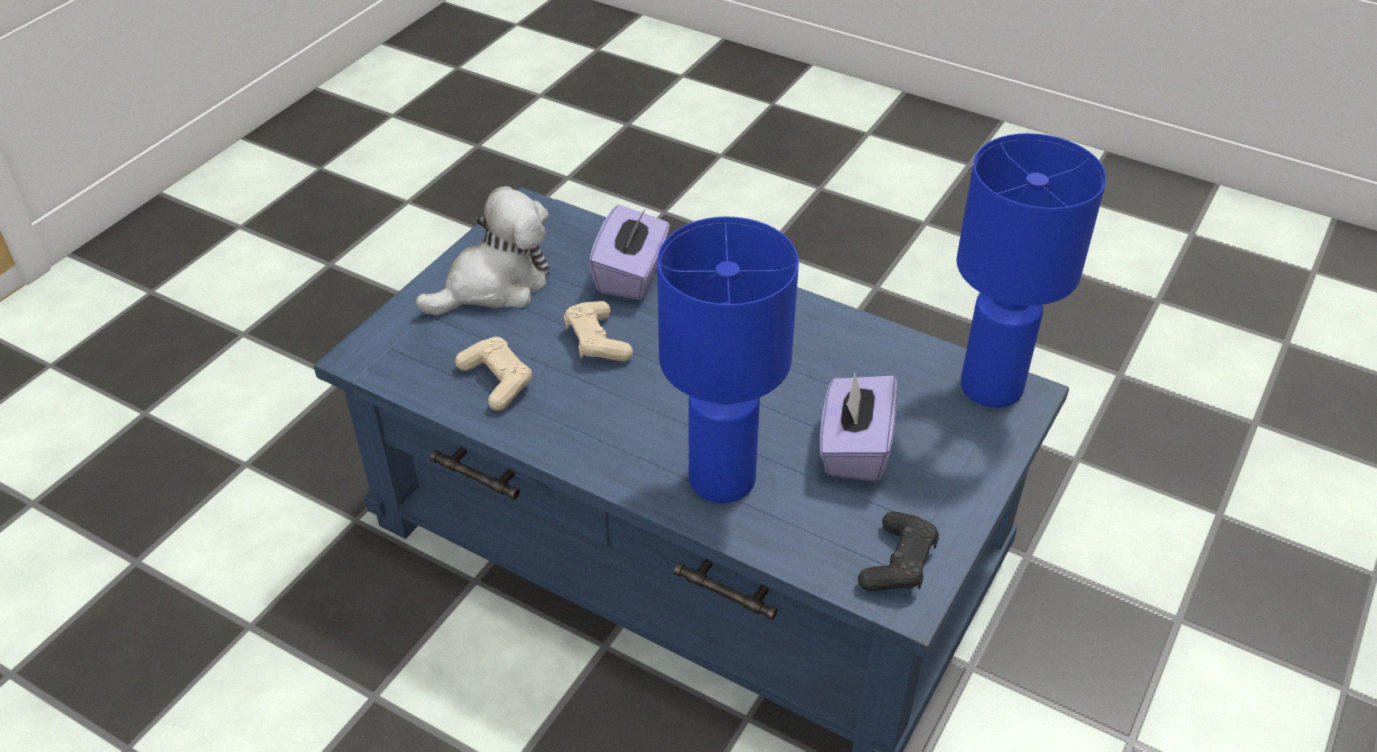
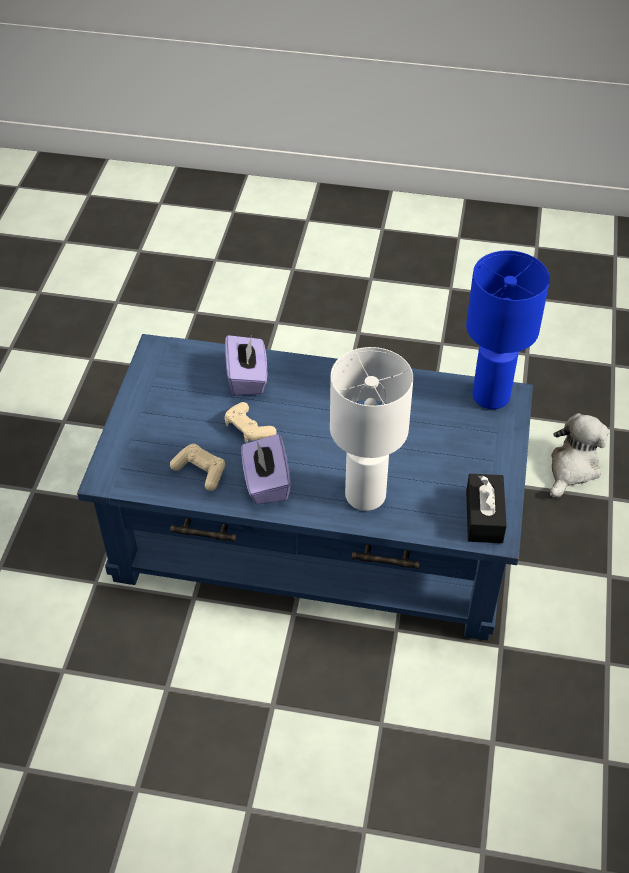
camera: 20 degrees left, 5 degrees up
(495, 285) = (164, 408): plush toy -> plush toy (572, 468)
(720, 480) = (365, 496): blue table lamp -> white table lamp
(854, 449) = (431, 456): purple tissue box -> purple tissue box (266, 483)
(898, 563) = (484, 516): black game controller -> black tissue box

